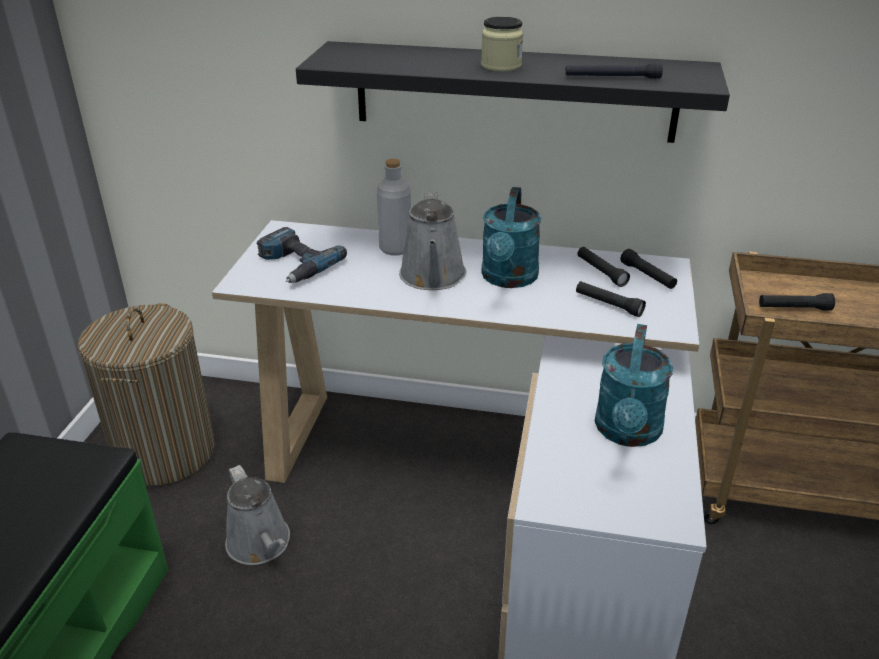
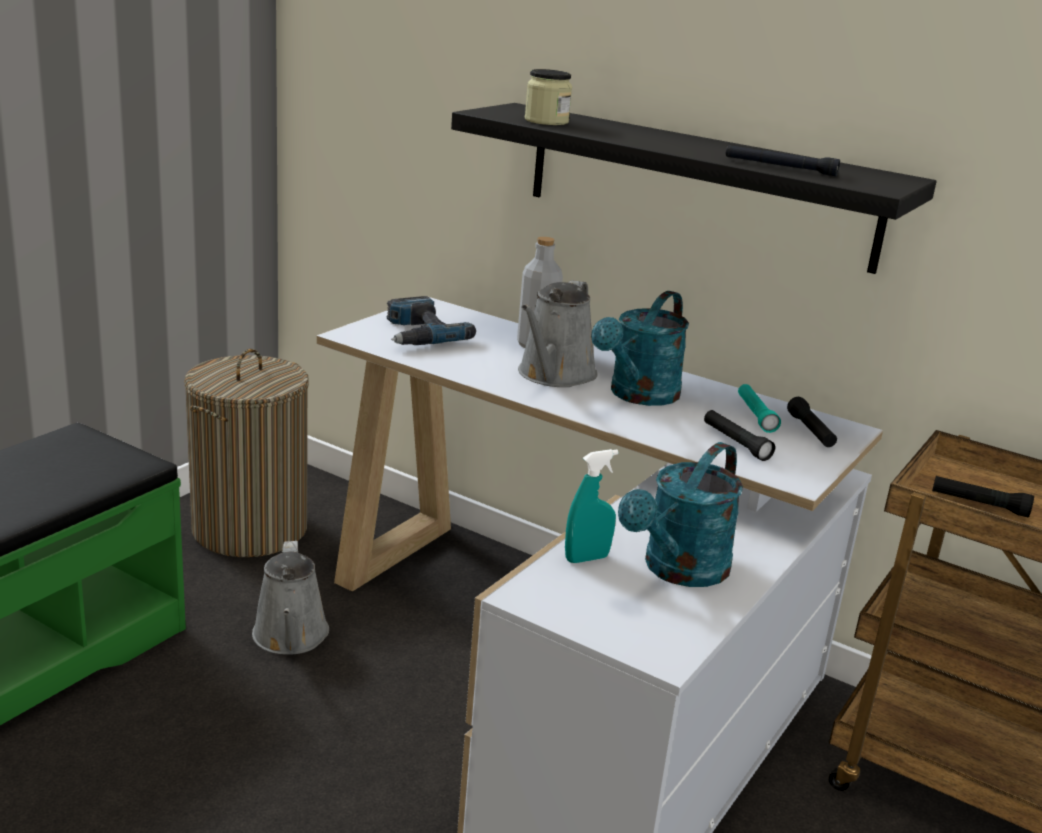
camera: 20 degrees right, 10 degrees down
(501, 66) = (668, 142): jar -> jar (546, 121)
(558, 445) = (586, 558): none -> turquoise spray bottle
(601, 272) = (755, 415): black flashlight -> turquoise flashlight

